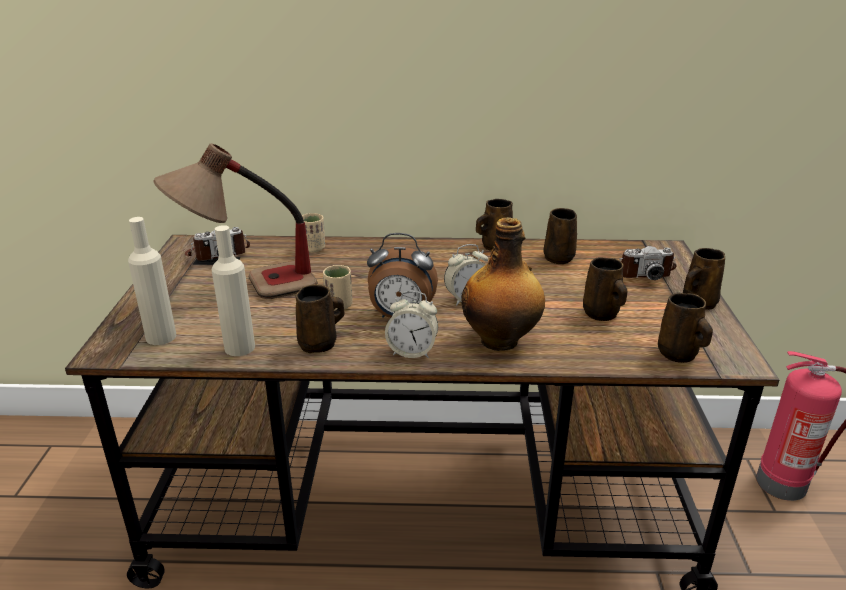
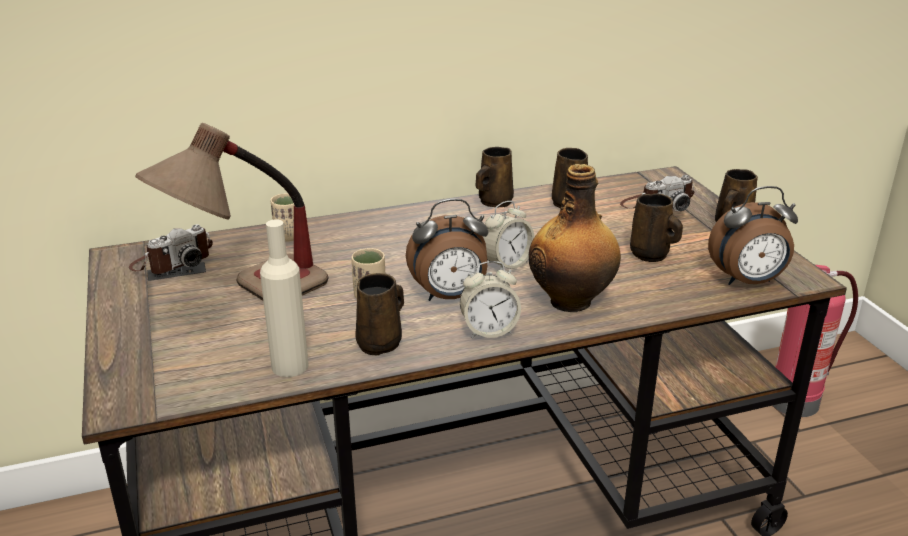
camera: 20 degrees left, 0 degrees up
(161, 337) = (180, 373): beige bottle -> none
(678, 355) = (747, 281): brown mug -> alarm clock

